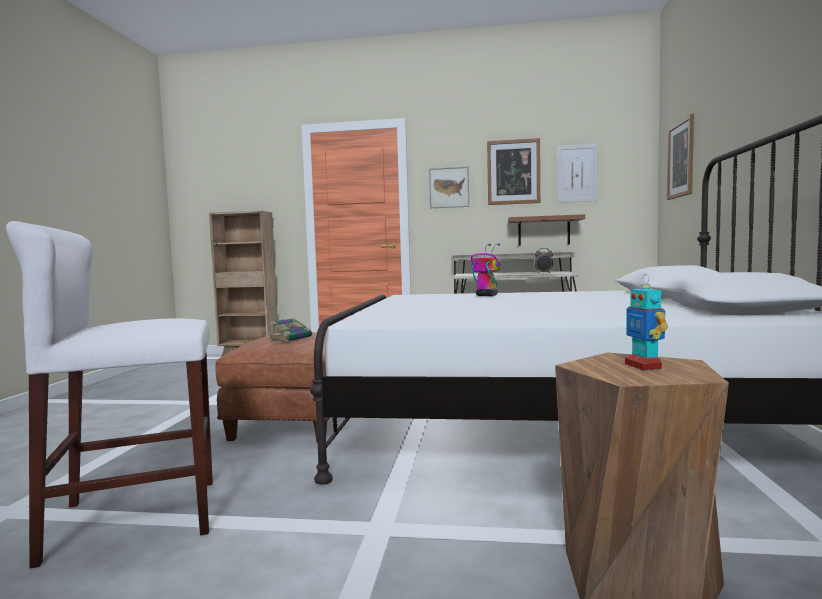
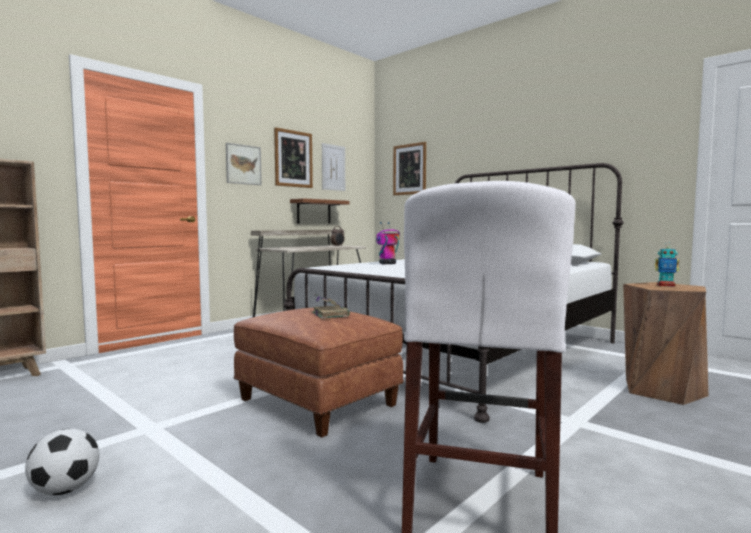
camera: 55 degrees left, 0 degrees up
(115, 416) = (65, 490): none -> football

